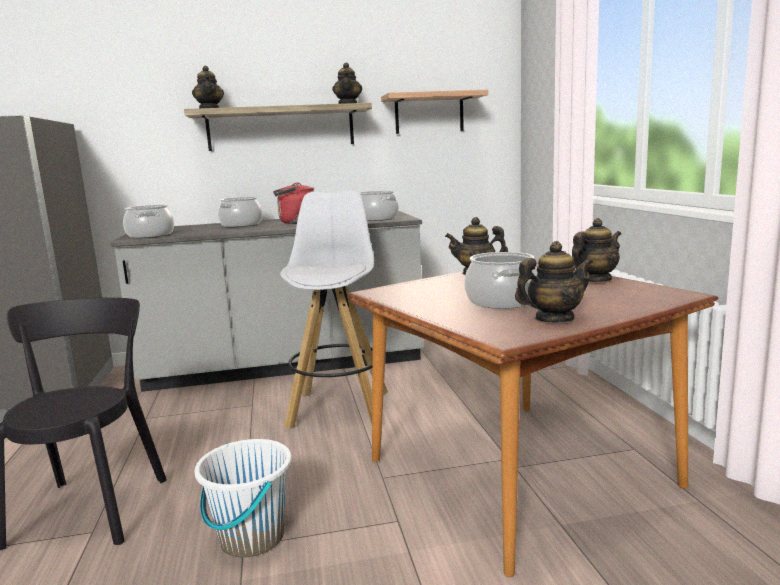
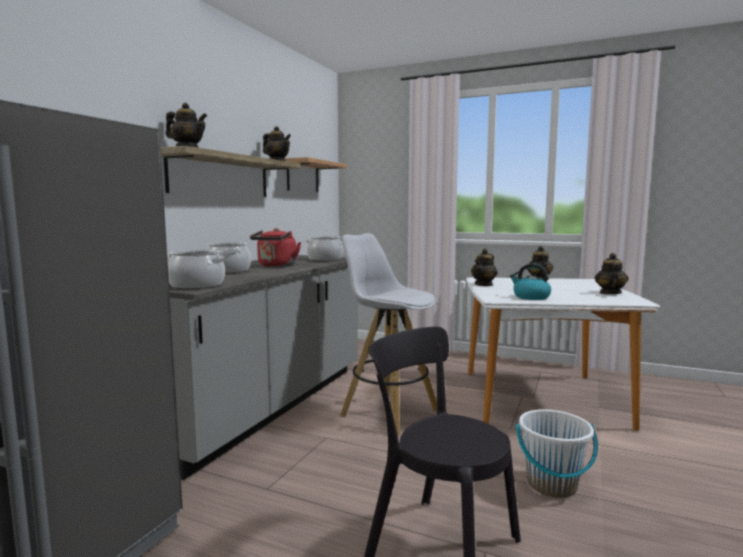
camera: 55 degrees left, 5 degrees down
(416, 298) = (530, 297): none -> kettle
(502, 301) = (562, 292): cooking pot -> none
(518, 473) = (541, 398): brown dining table -> white dining table

